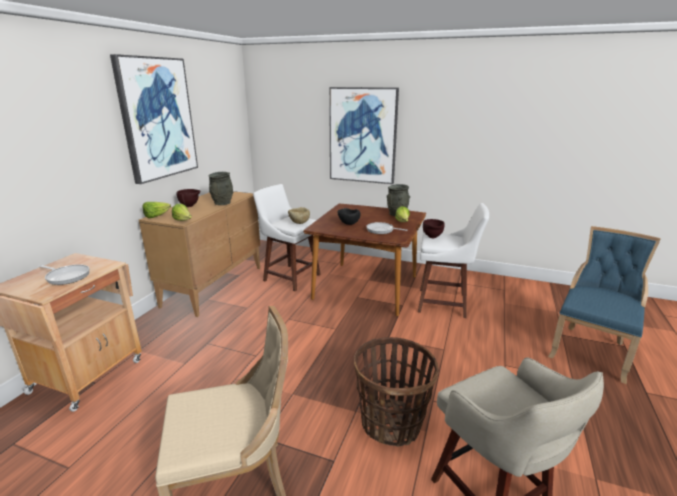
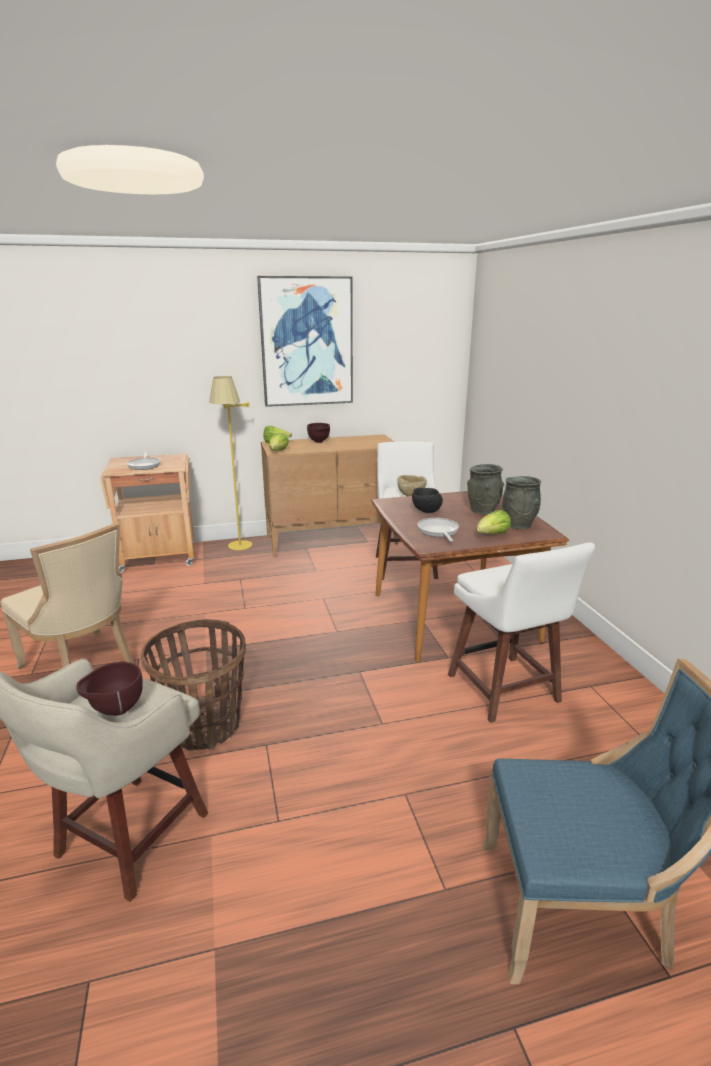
camera: 55 degrees right, 0 degrees up
(156, 327) = (239, 549): none -> yellow floor lamp
(222, 203) = (347, 447): grey vase -> grey vase (483, 510)
(363, 135) = (559, 394): picture -> none
(432, 237) = (504, 572): brown bowl -> brown bowl (115, 711)

